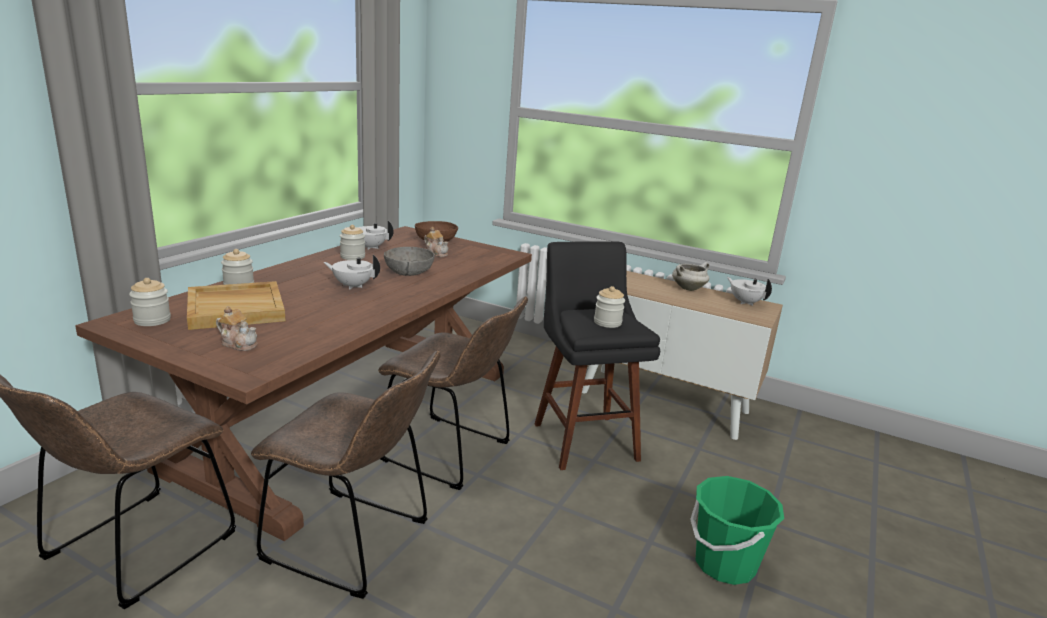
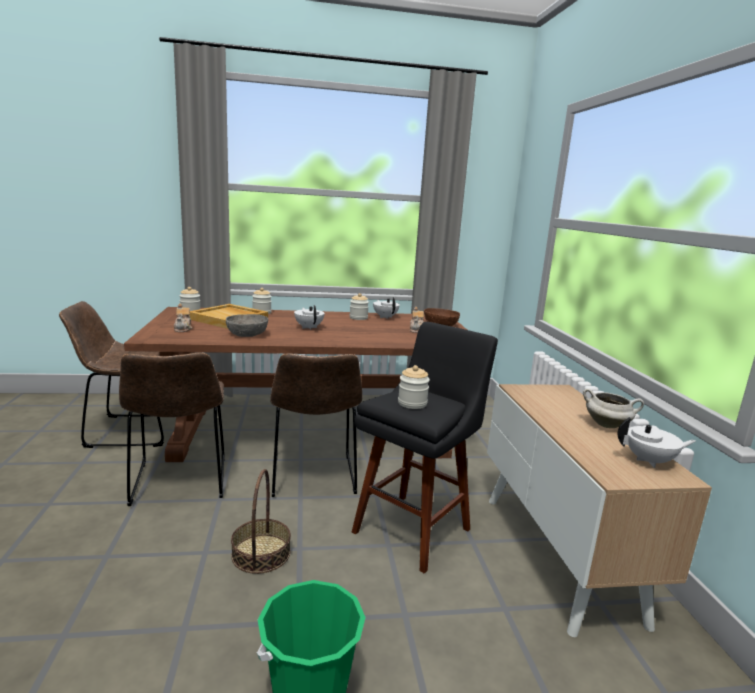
camera: 55 degrees right, 5 degrees down
(408, 272) = (363, 332): grey bowl -> grey bowl (247, 334)
(546, 530) = (261, 553): none -> basket
(745, 302) = (650, 461): white teapot -> white teapot turned 75 degrees clockwise

